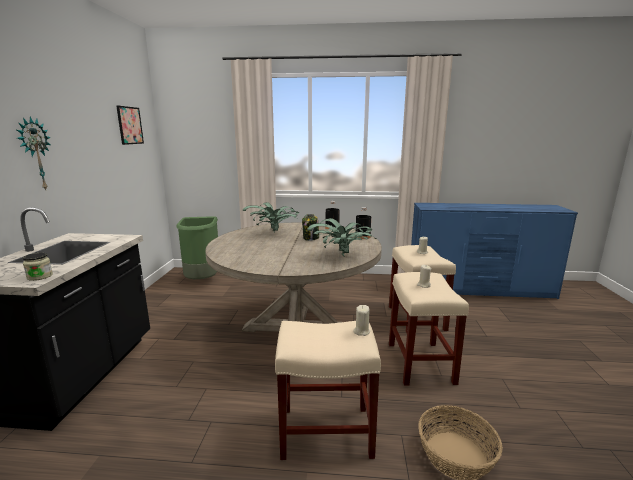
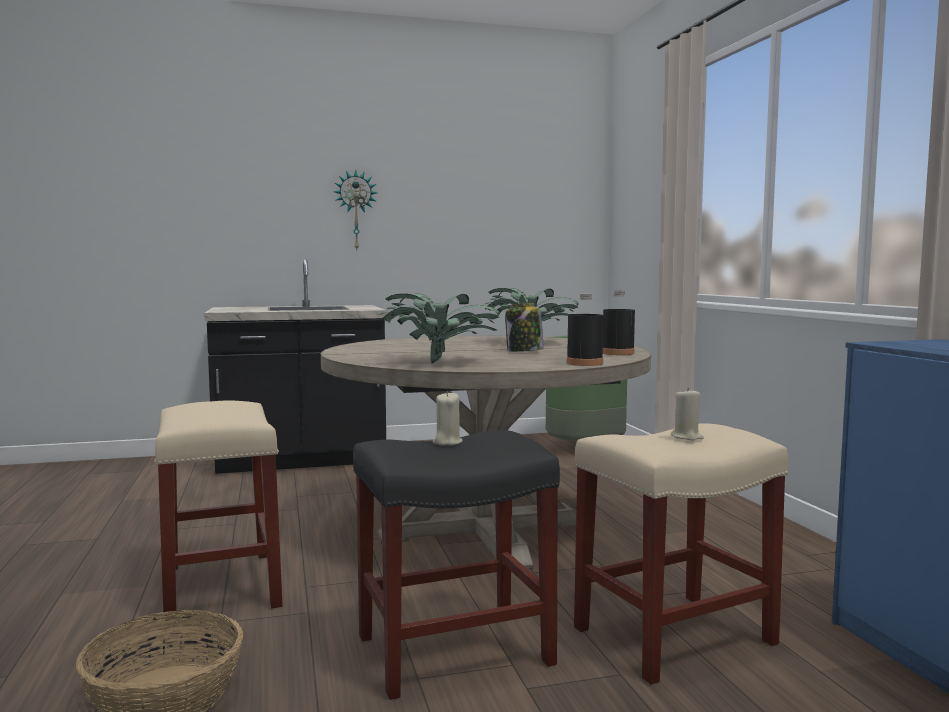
camera: 70 degrees right, 10 degrees down
(40, 276) = (231, 311): jar -> none
(130, 125) = (535, 182): picture -> none
(361, 331) = (218, 420): beige candle -> none
(421, 363) = (451, 651): beige stool -> black stool

